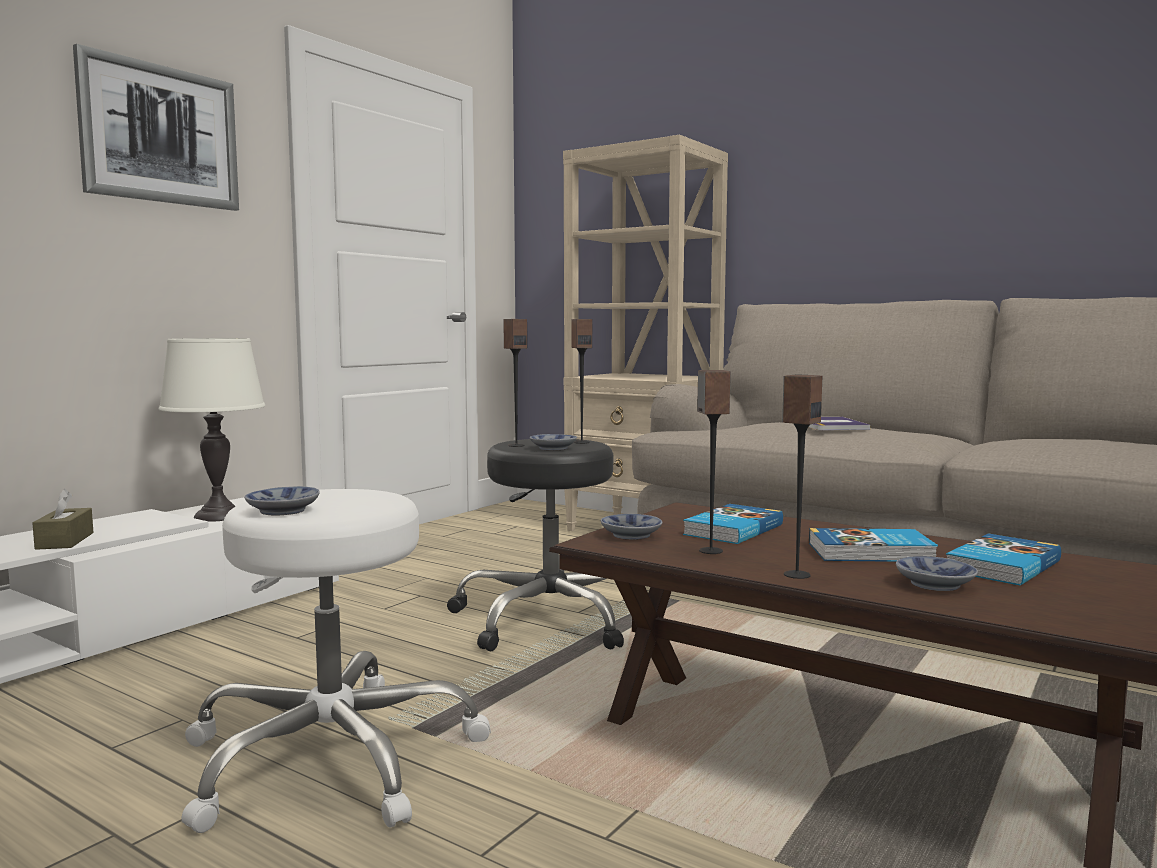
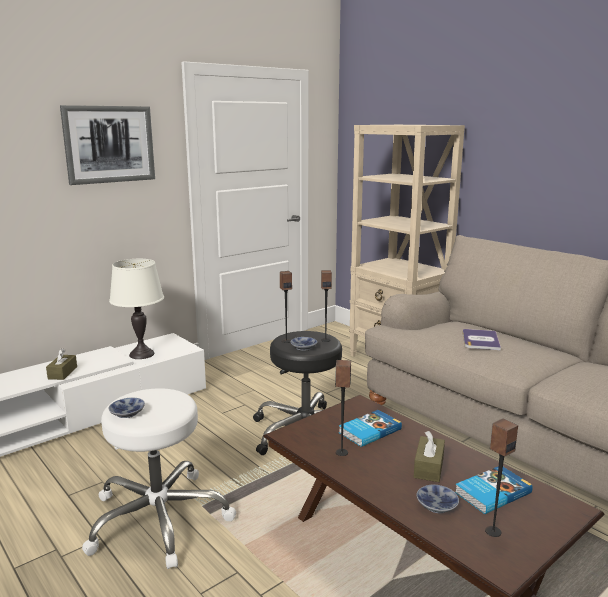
camera: 15 degrees right, 10 degrees up
(630, 536) = (310, 430): bowl -> none
(796, 575) = (369, 483): speaker -> speaker (492, 531)
(871, 552) = (428, 467): book -> brown tissue box

